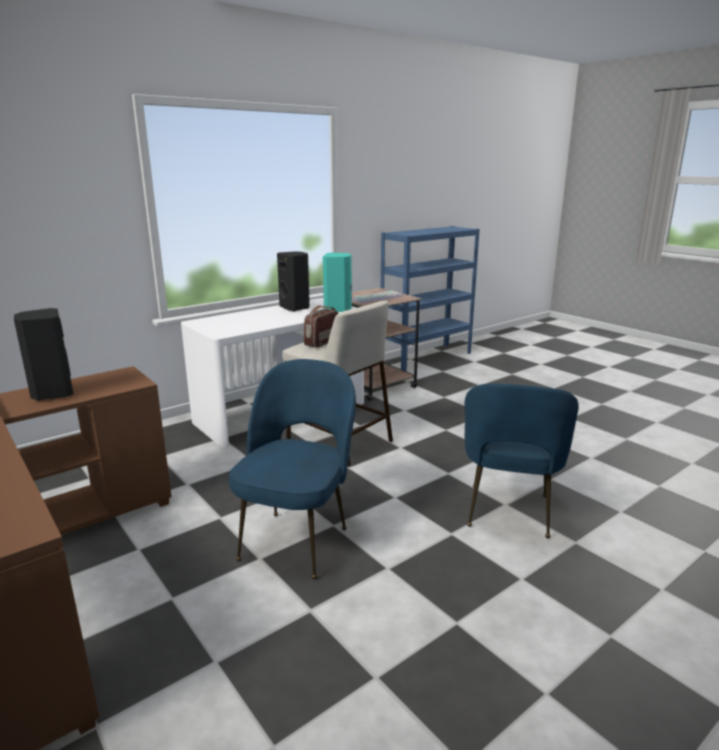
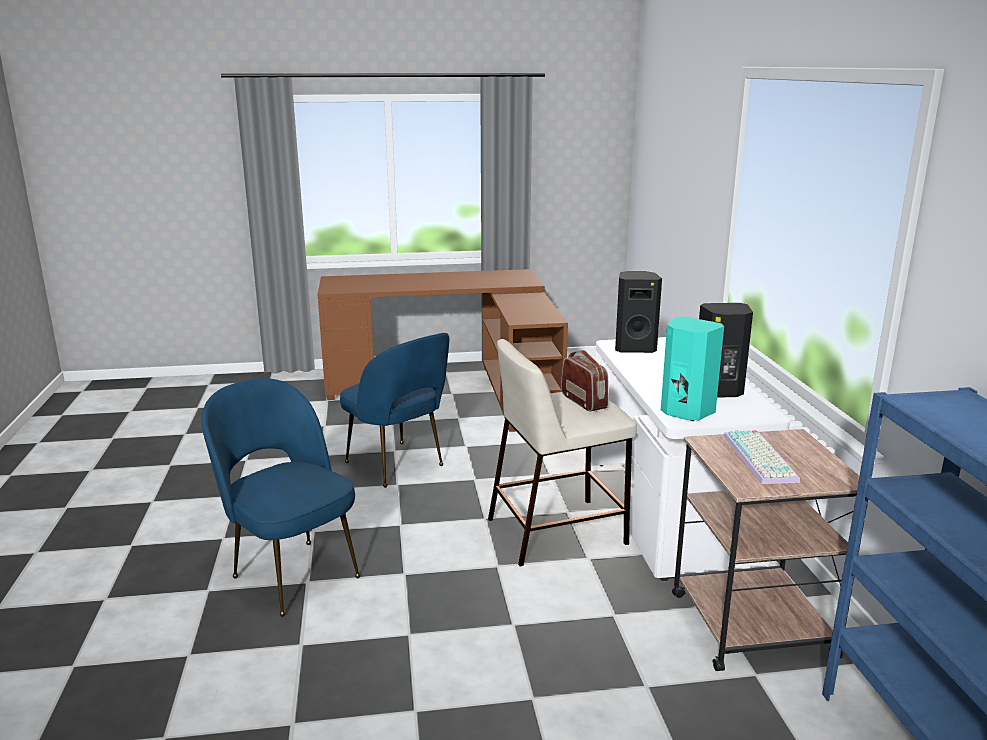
camera: 120 degrees right, 0 degrees up
(52, 393) = (526, 303): black speaker -> black speaker (634, 348)

